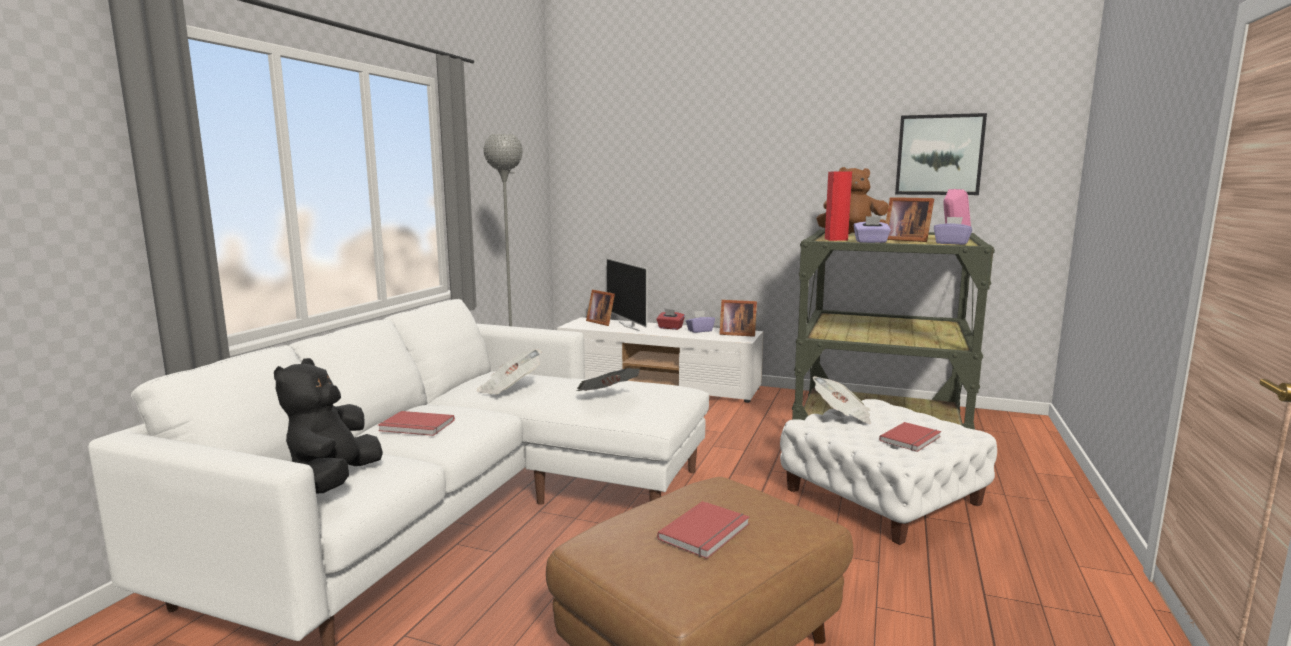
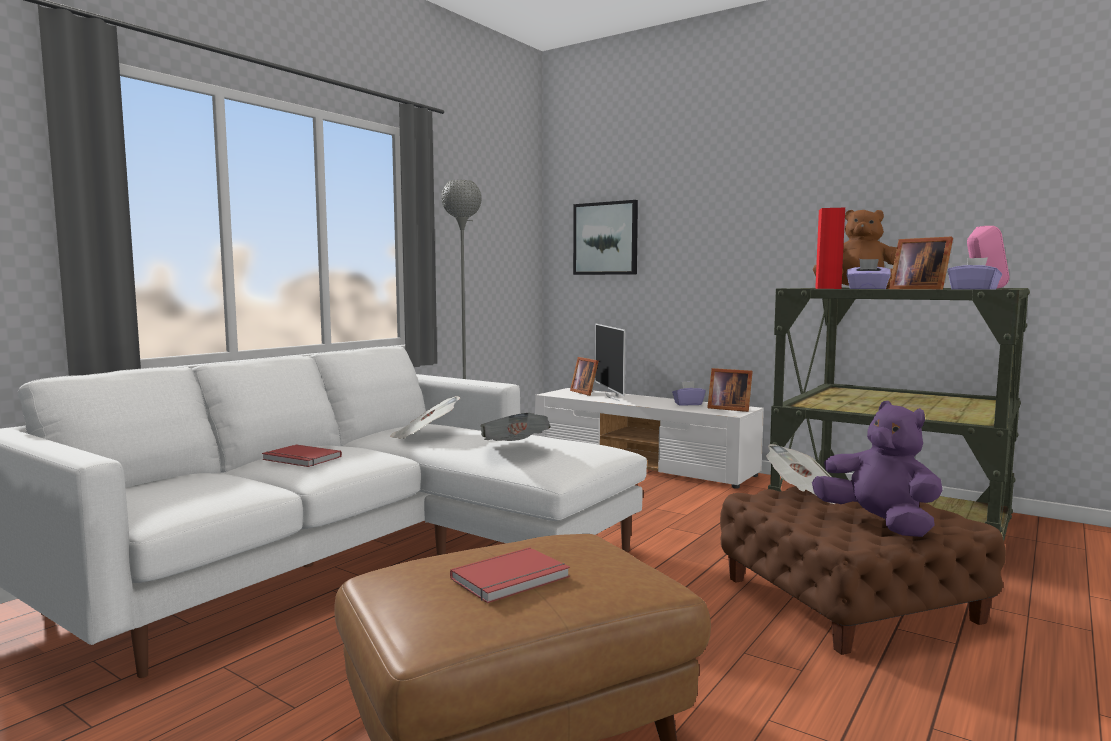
camera: 15 degrees right, 5 degrees down
(334, 481) = (178, 494): black plush toy -> none
(670, 328) = (656, 400): red tissue box -> none
(882, 496) = (849, 599): white ottoman -> brown ottoman
(912, 439) = (878, 523): red book -> purple plush toy
(939, 155) = (980, 193): picture -> picture (606, 238)

